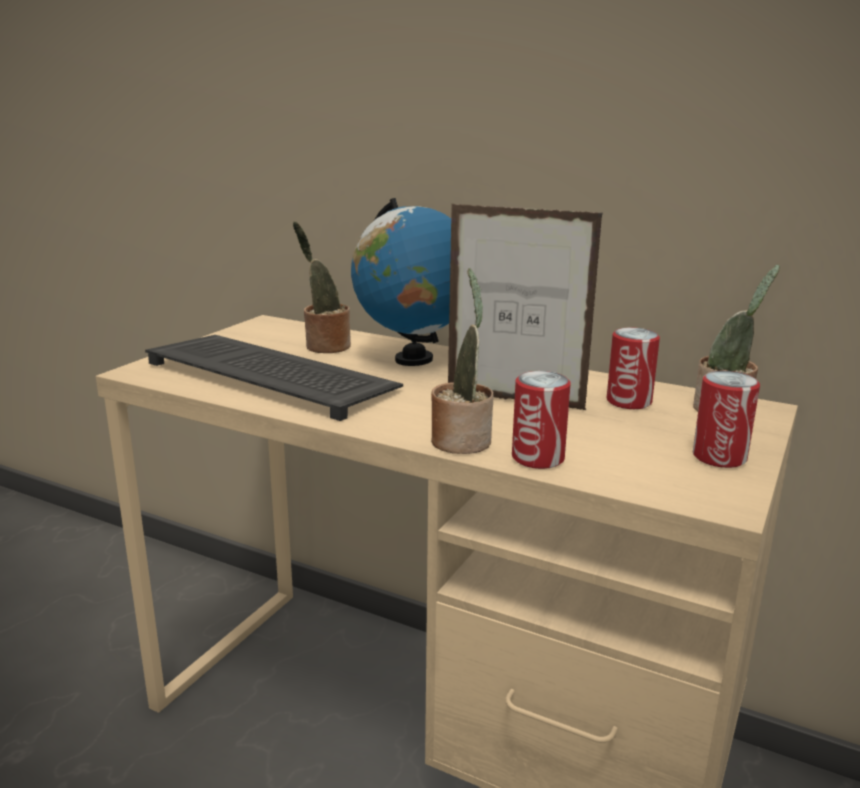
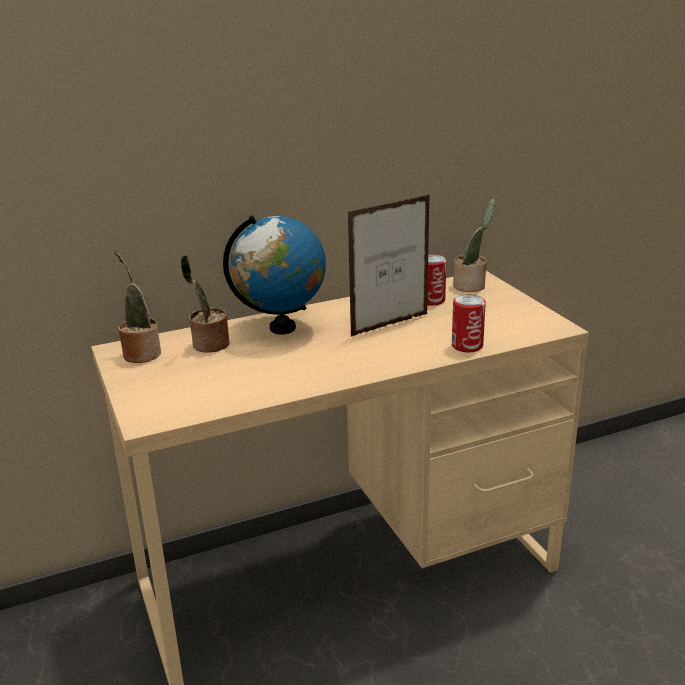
camera: 50 degrees left, 5 degrees up
(274, 377) = (242, 377): keyboard -> none
(462, 439) = (421, 355): potted plant -> potted plant (141, 353)
(719, 457) = (516, 309): can -> none

